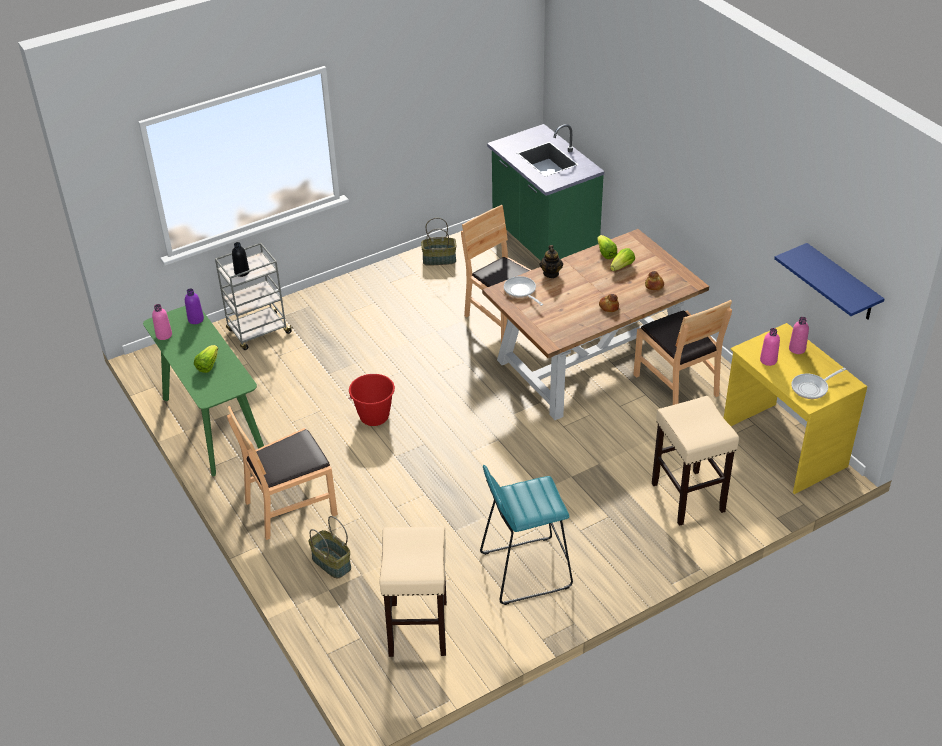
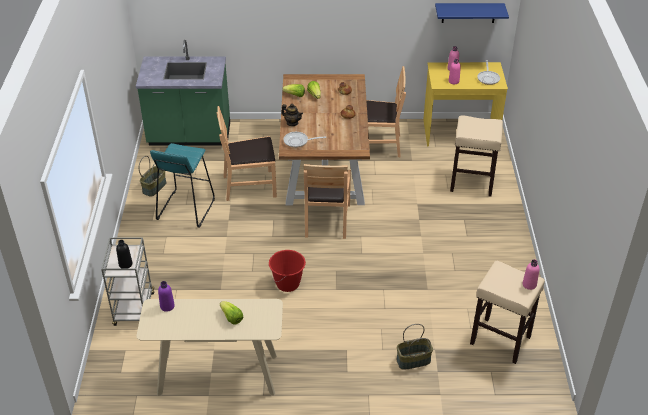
camera: 60 degrees left, 0 degrees up
(164, 335) = (168, 331): pink bottle -> pink bottle (529, 284)
(212, 425) = (217, 375): green console table -> beige console table
(290, 507) = (342, 362): brown chair -> brown chair (326, 220)
(524, 570) = (482, 272): turquoise stool -> turquoise stool (185, 209)

